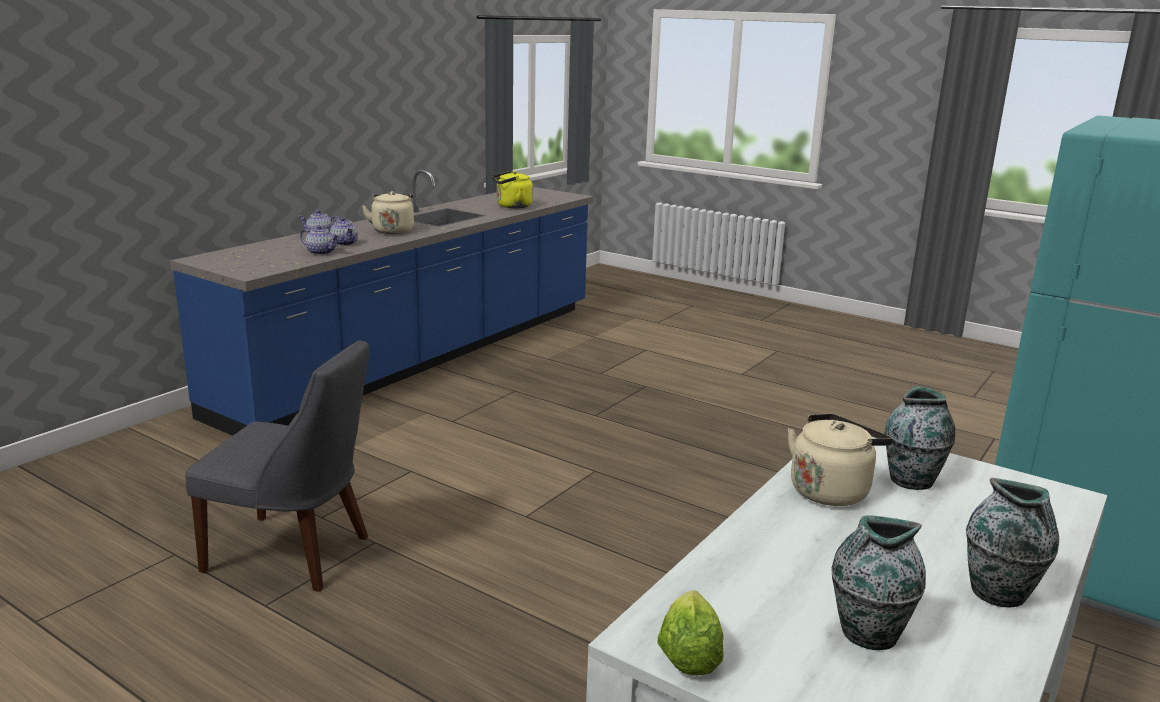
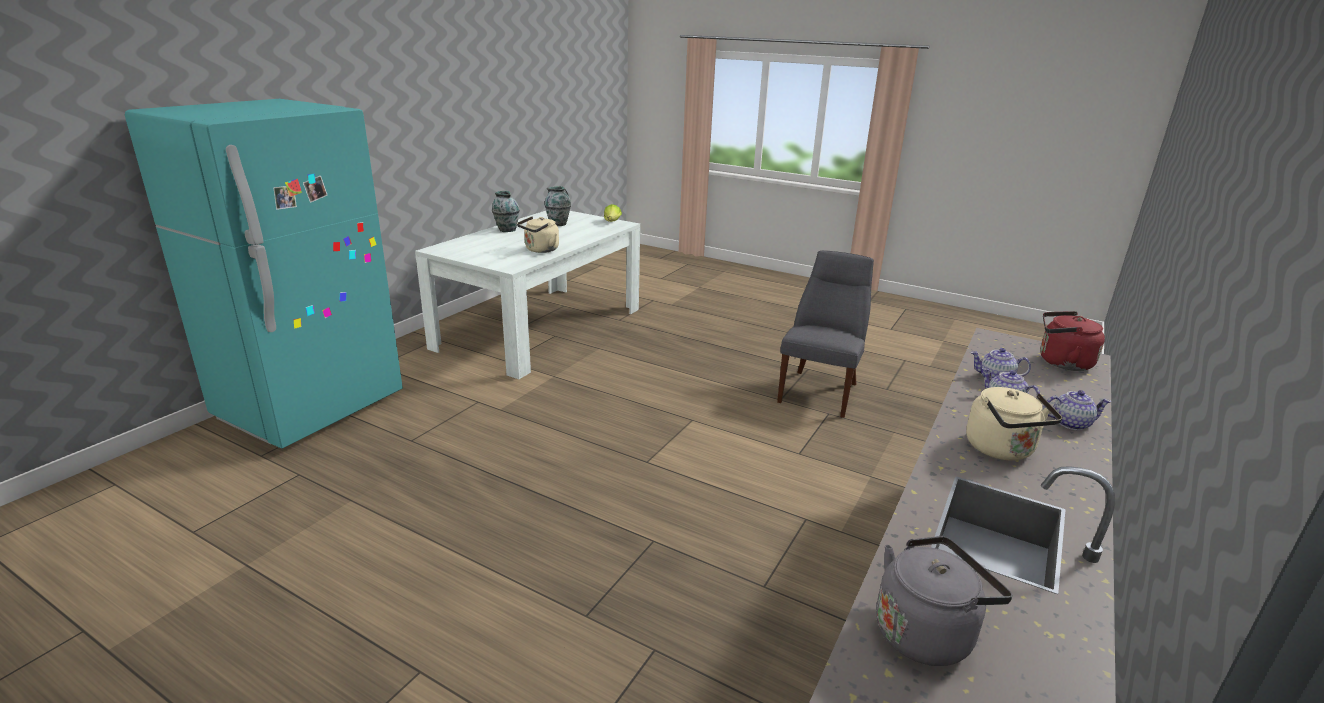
camera: 175 degrees right, 5 degrees up
(234, 257) = (1061, 362): none -> red kettle
(294, 554) = (820, 391): grey chair -> grey chair turned 105 degrees clockwise
(512, 206) = (926, 632): yellow kettle -> grey kettle
(912, 480) = (499, 253): vase -> none

